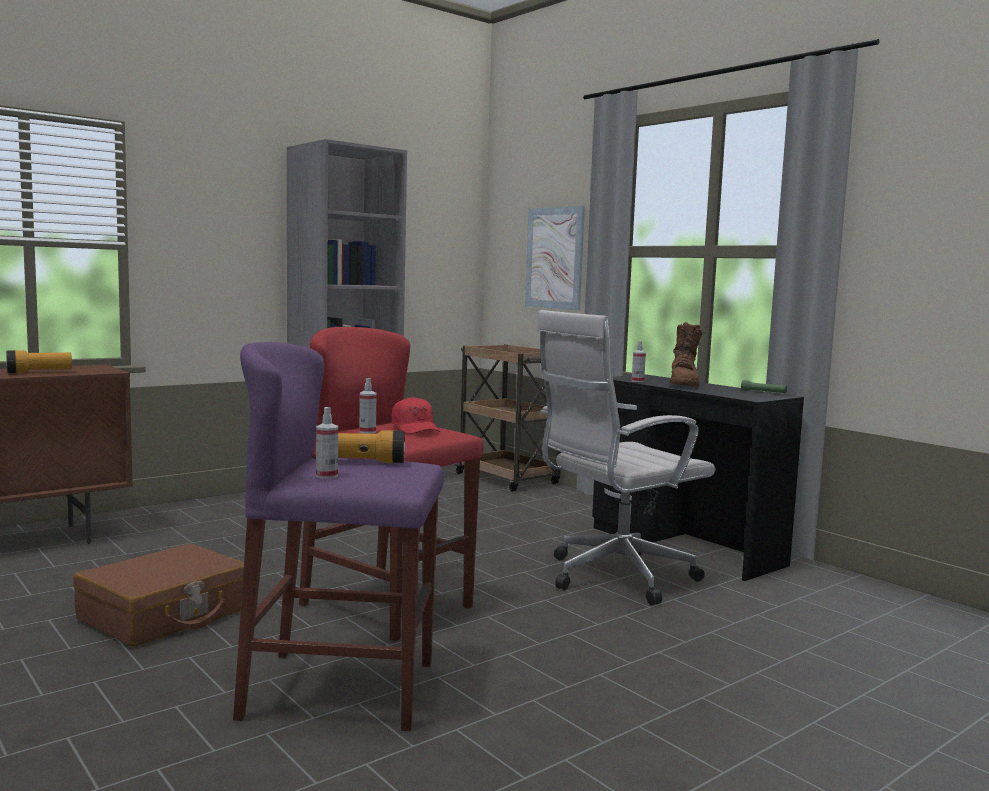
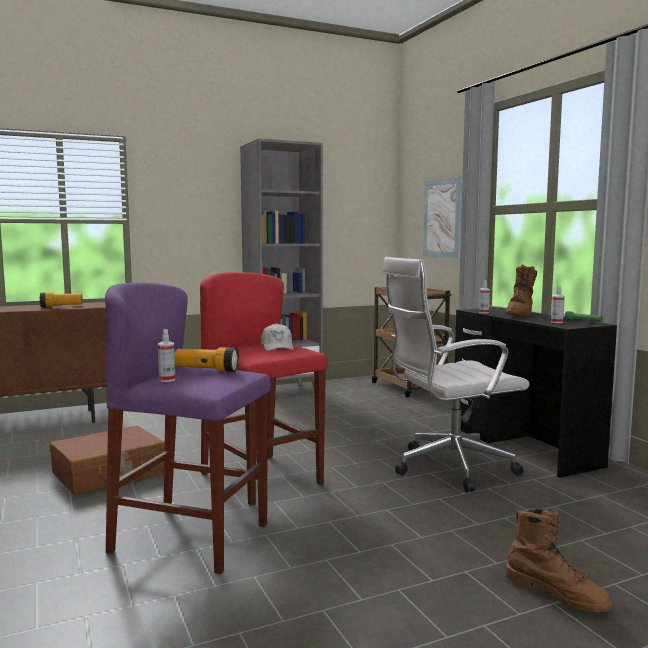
camera: 15 degrees right, 0 degrees up
(367, 432) = (239, 349): spray bottle -> spray bottle (557, 322)
(415, 428) = (277, 347): red cap -> white cap
(811, 711) = (556, 593): none -> brown boot

